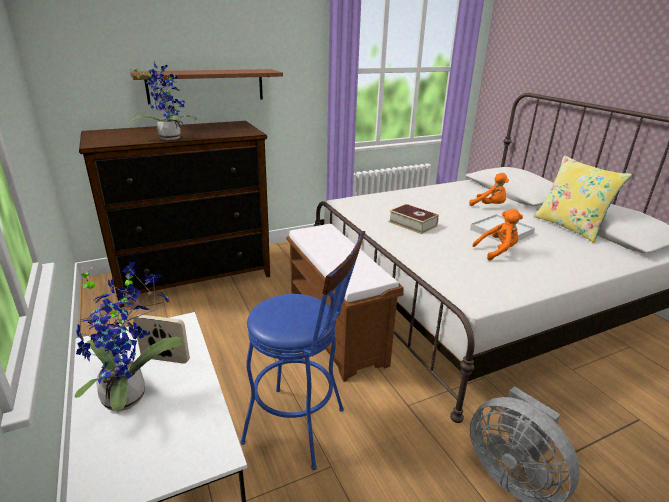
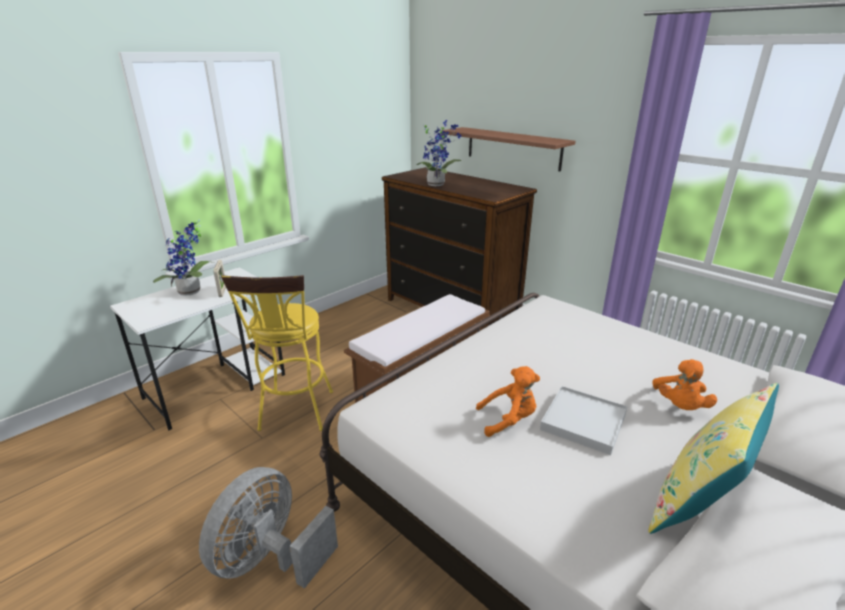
camera: 70 degrees right, 0 degrees up
(303, 428) = (295, 414): blue stool -> yellow stool
(412, 224) = (531, 350): book -> none
(497, 251) = (509, 420): orange plush toy -> orange plush toy turned 60 degrees counterclockwise

